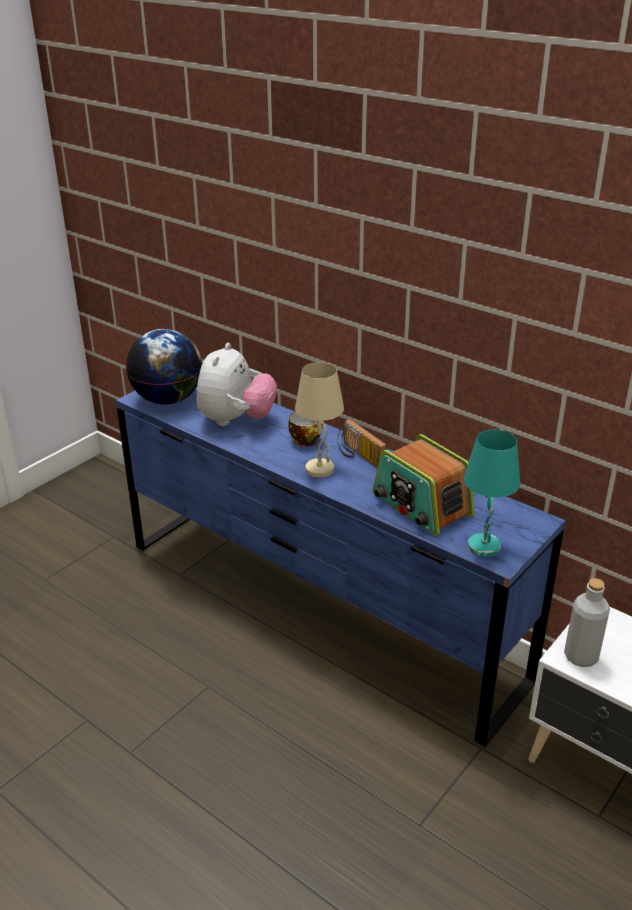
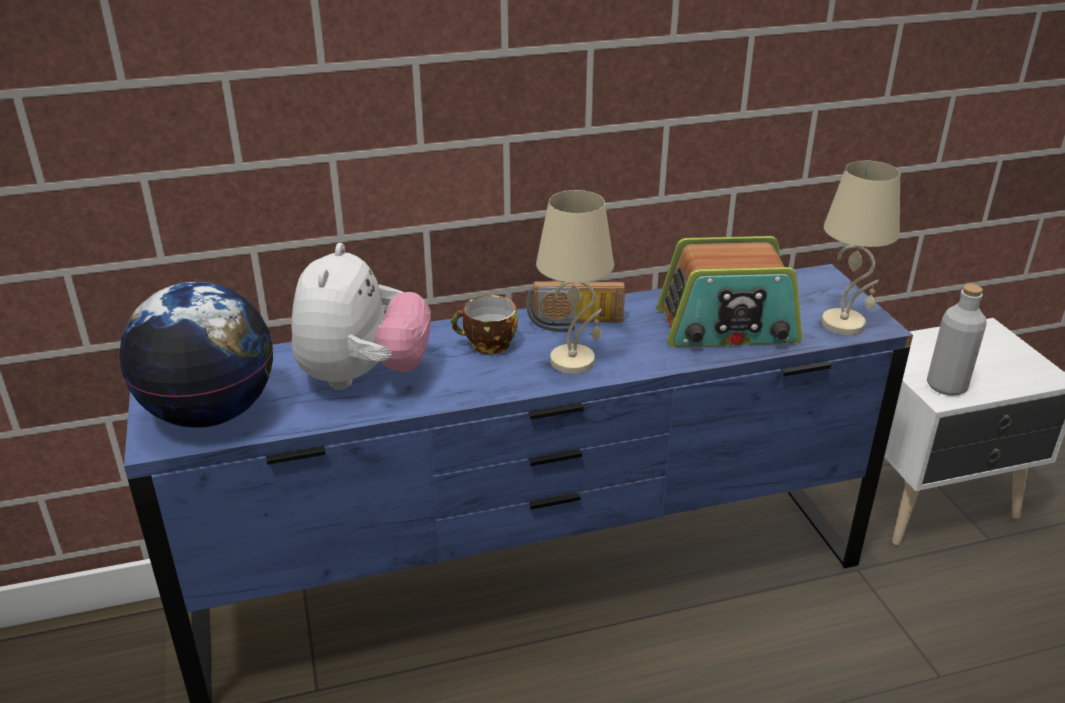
camera: 55 degrees left, 0 degrees up
(236, 420) = (363, 376): plush toy -> plush toy turned 45 degrees clockwise
(484, 547) = (844, 324): turquoise table lamp -> beige table lamp

